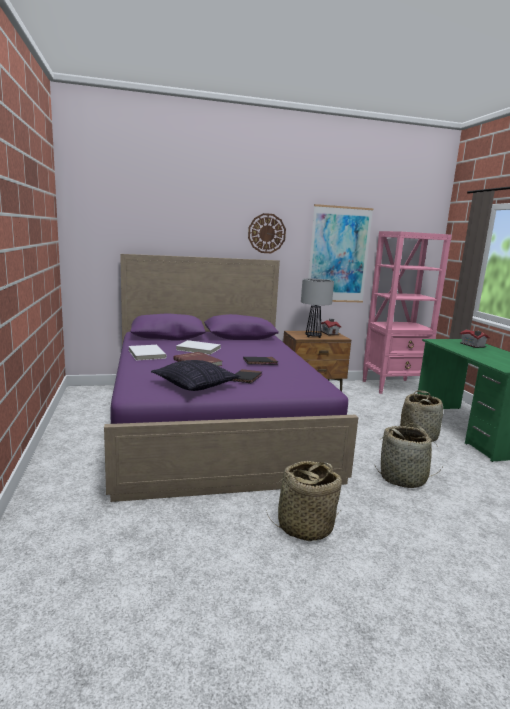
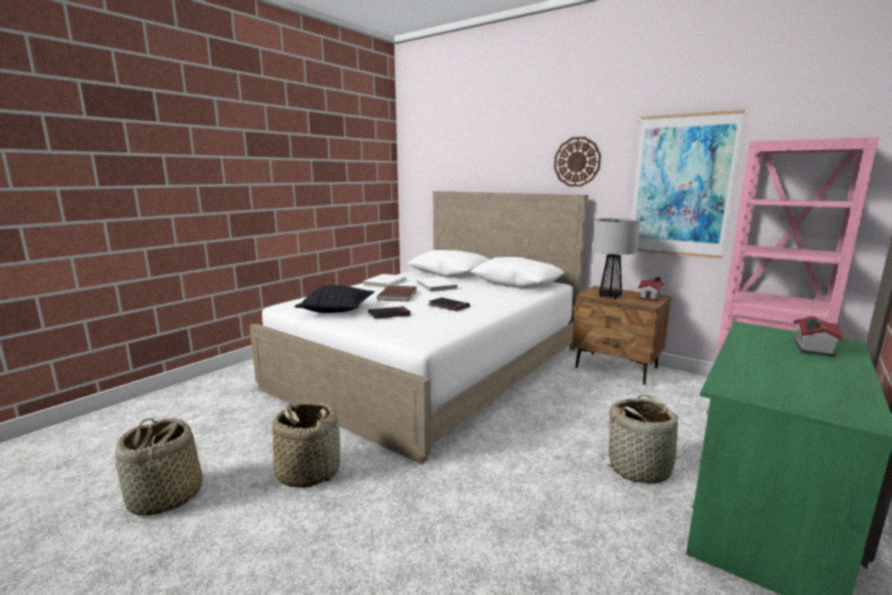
camera: 50 degrees right, 0 degrees up
(213, 424) = (433, 367): purple bed -> white bed
(403, 478) = (493, 494): basket -> basket (165, 497)

